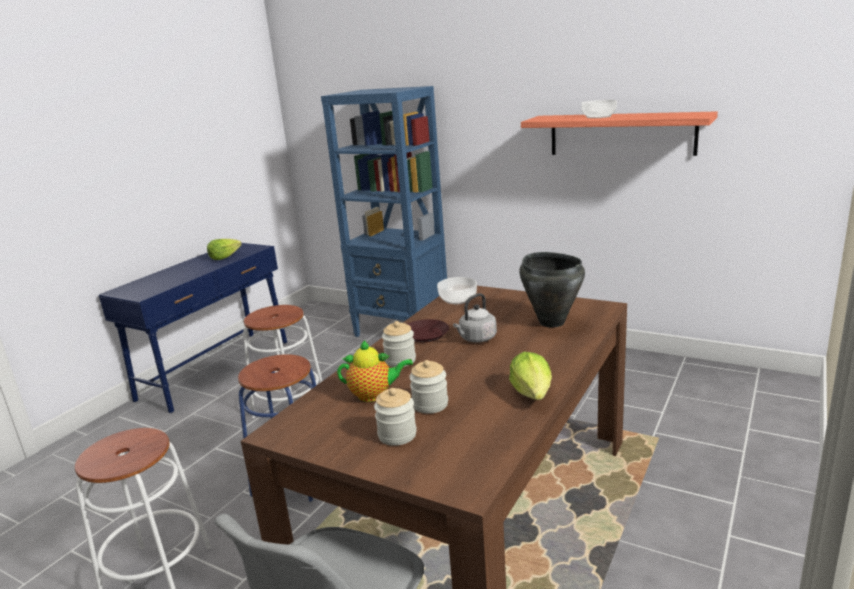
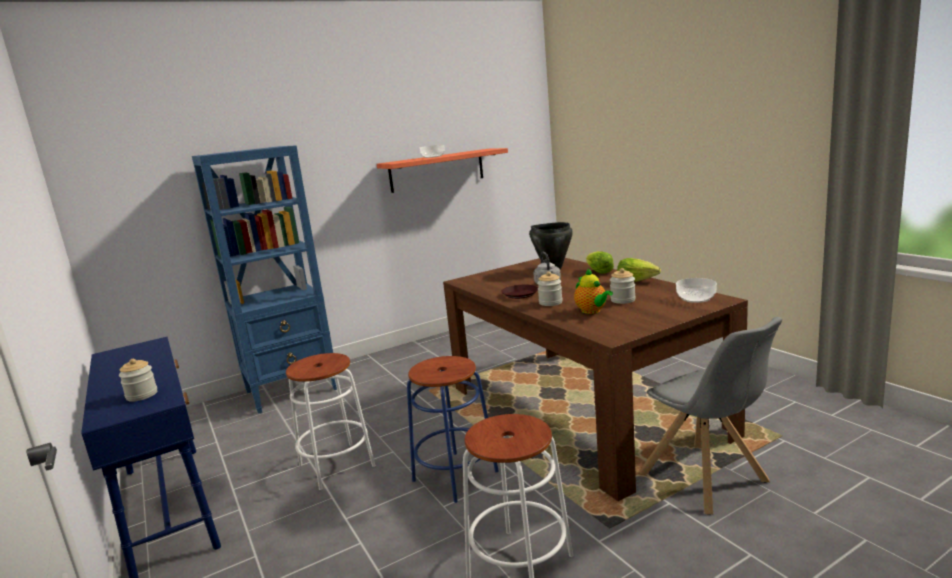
camera: 60 degrees left, 5 degrees down
(224, 257) = (140, 358): lettuce -> lettuce (598, 271)
(374, 395) = (592, 311): teapot -> teapot turned 120 degrees clockwise
(397, 435) = (651, 309): jar -> jar (142, 395)
(457, 299) = (474, 283): bowl -> bowl (695, 298)

